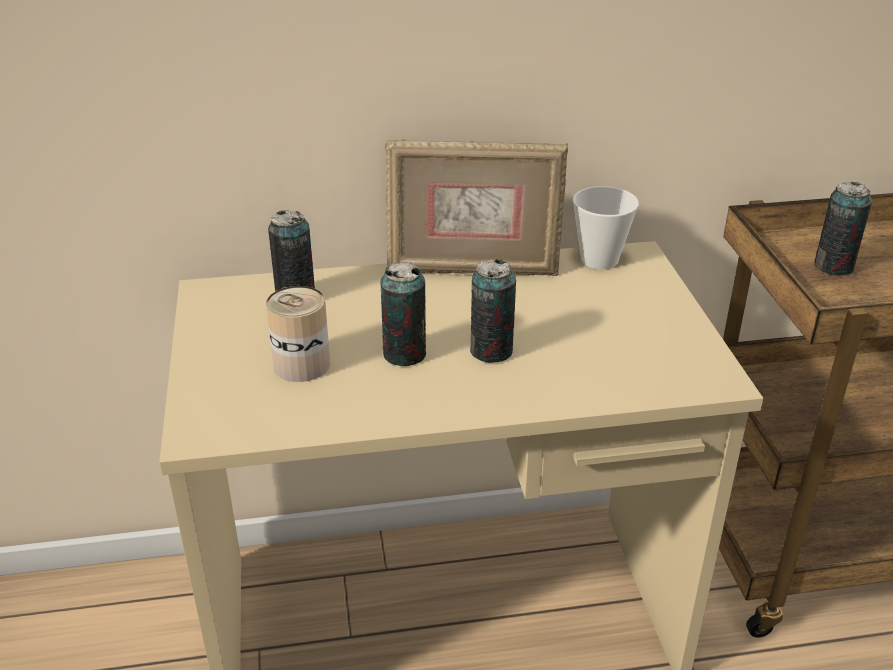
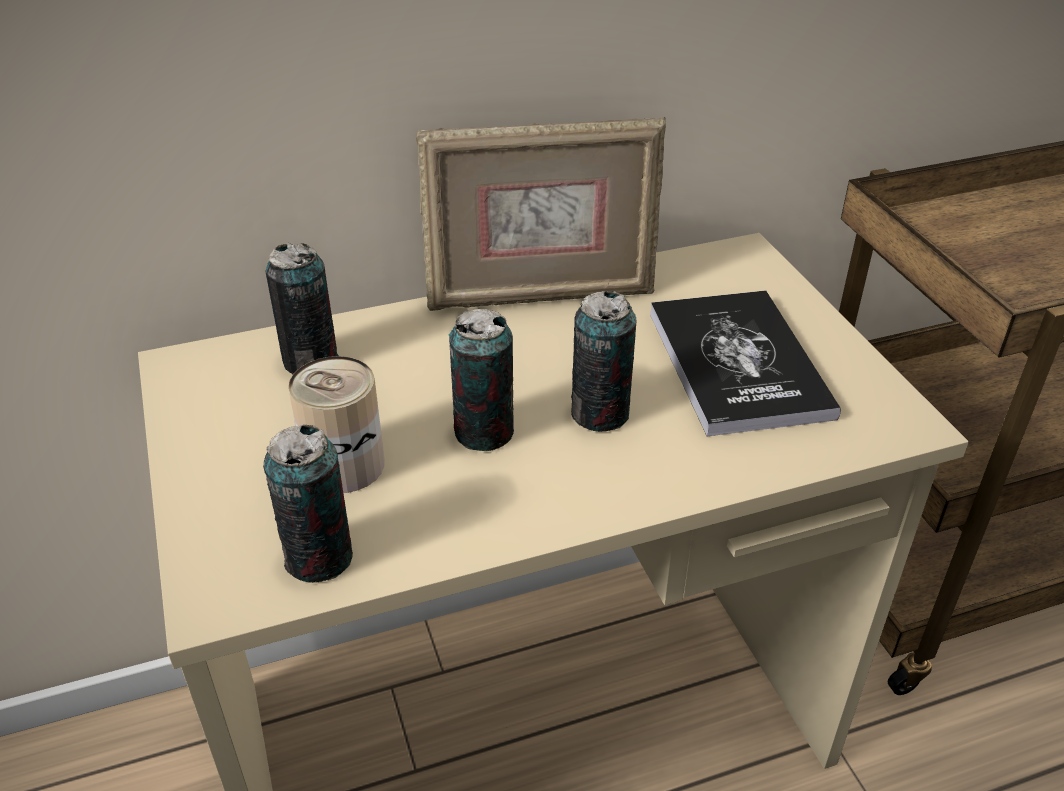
camera: 10 degrees left, 5 degrees up
(599, 260) = (699, 265): cup -> none
(605, 329) = (738, 364): none -> book
(833, 267) = (989, 248): can -> can (319, 558)

